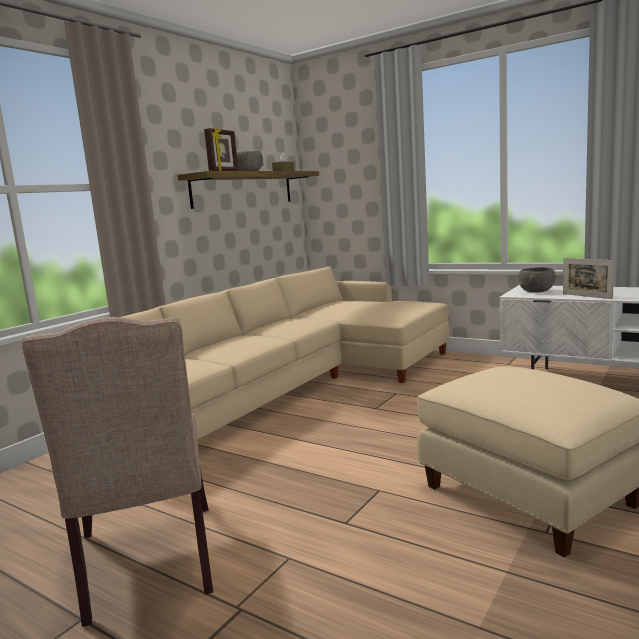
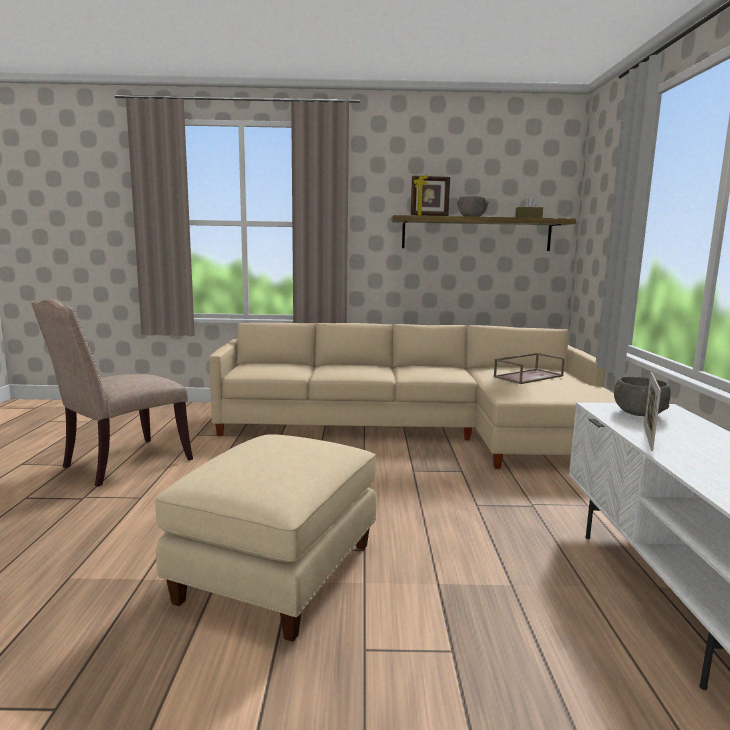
camera: 55 degrees right, 0 degrees up
(358, 306) = (528, 376): none -> brown tray

